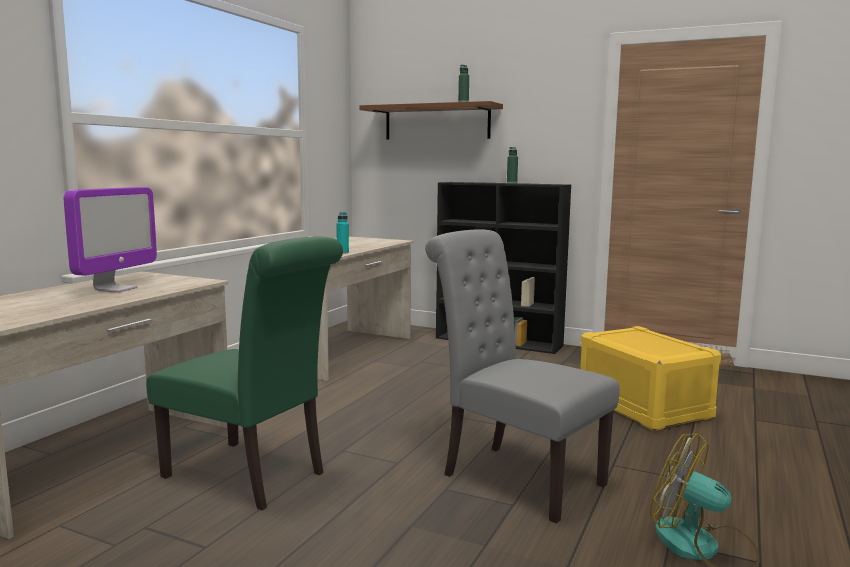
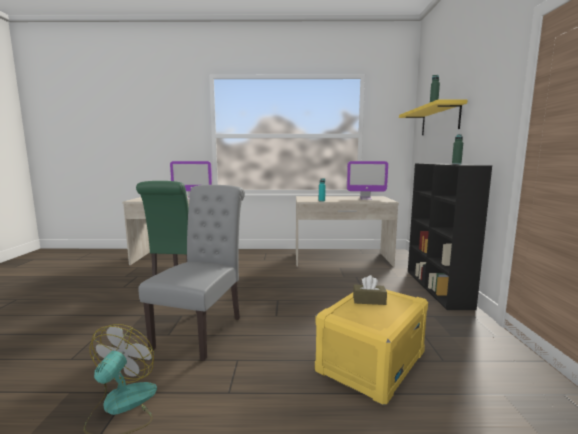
camera: 65 degrees right, 0 degrees up
(359, 242) = (366, 198): none -> monitor
(437, 122) = (439, 120): brown shelf -> yellow shelf
(633, 340) = (369, 300): none -> brown tissue box

